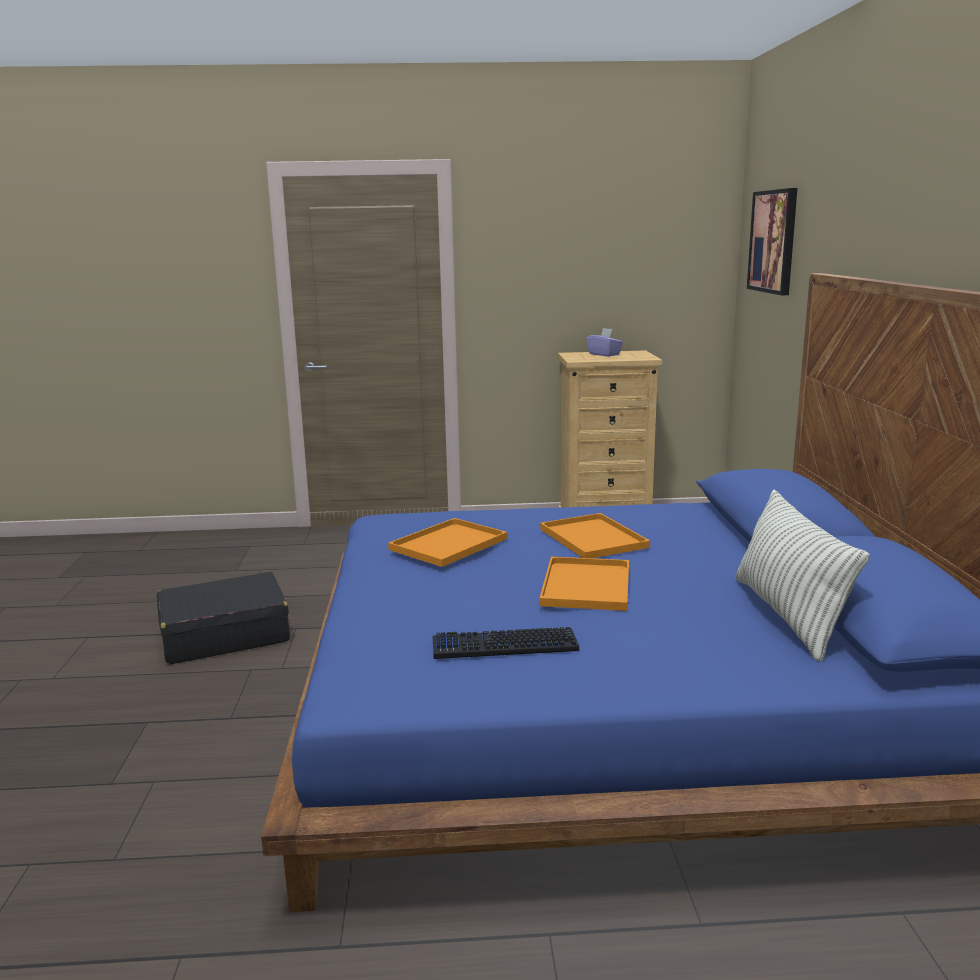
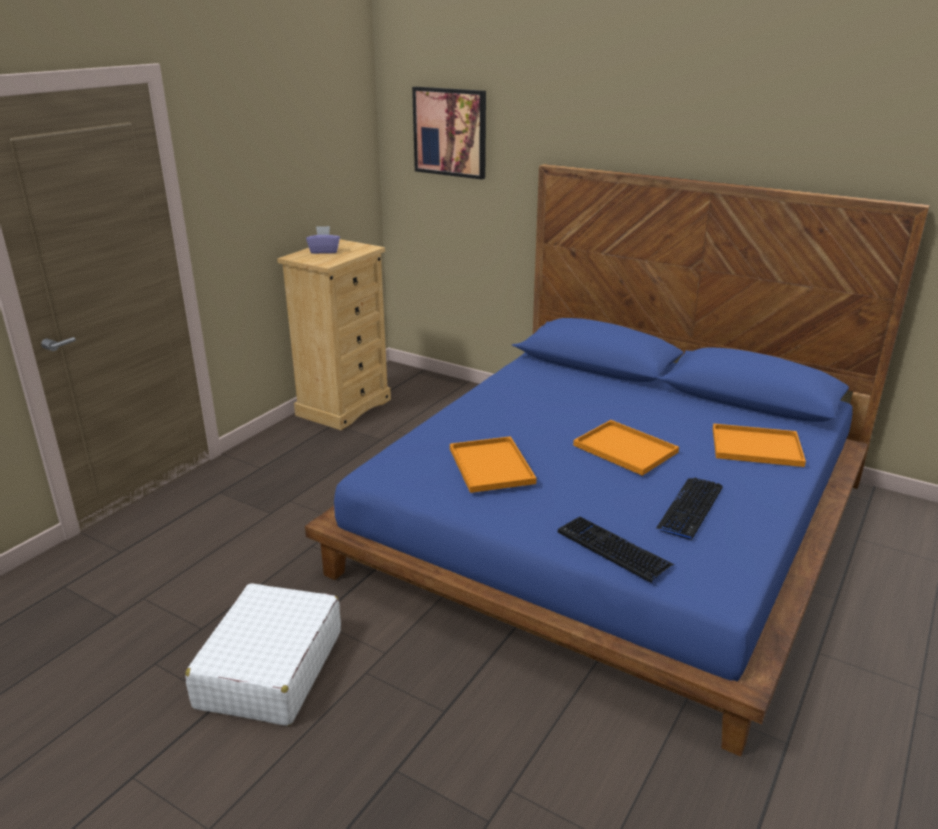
camera: 55 degrees left, 10 degrees up
(224, 635) = (270, 669): black suitcase -> white suitcase
(369, 628) = (613, 549): none -> keyboard
(595, 538) = (546, 414): orange tray -> orange tray (758, 446)
(788, 615) = (724, 414): pillow -> none

